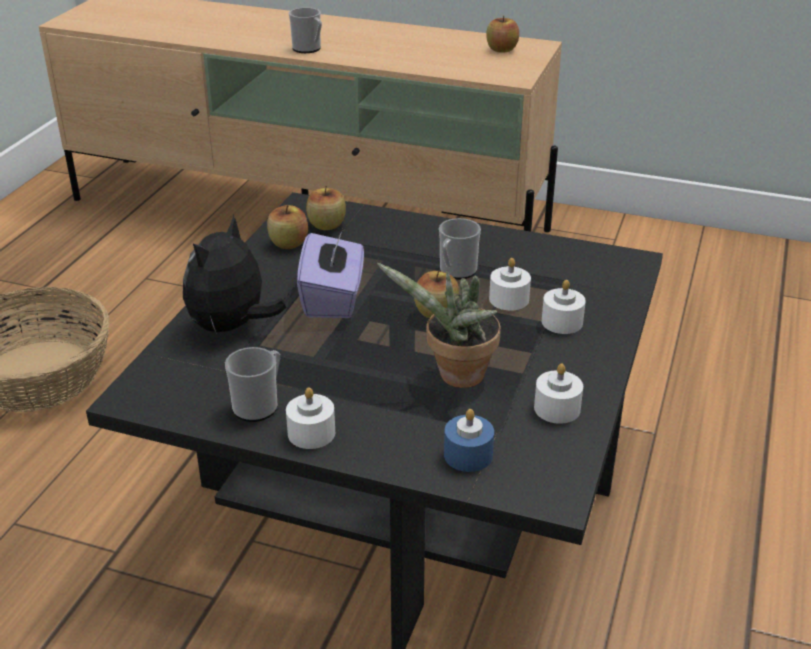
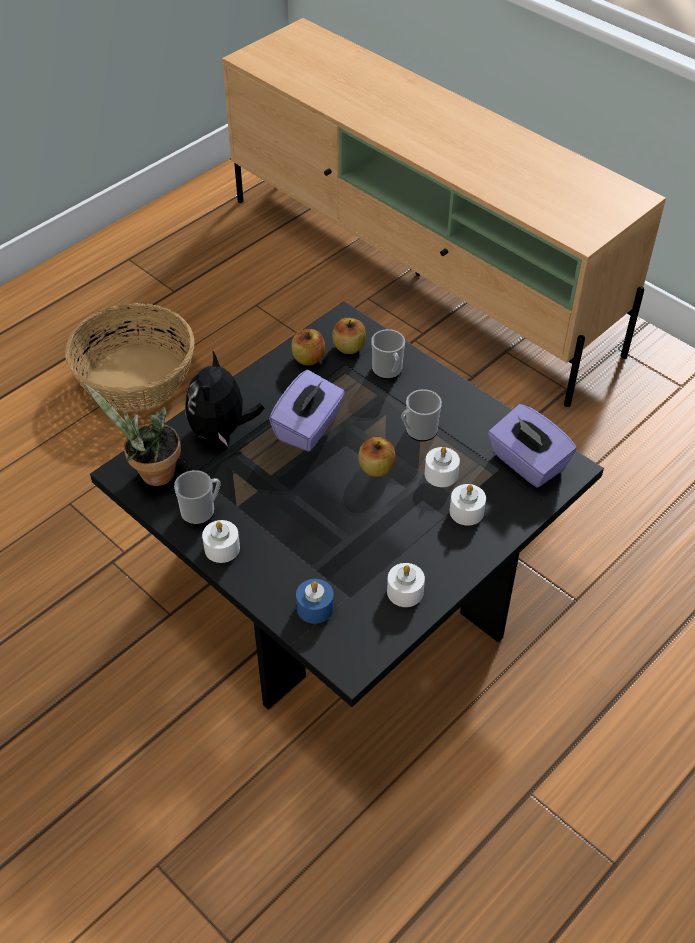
camera: 25 degrees right, 15 degrees up
(231, 327) = (221, 431): plush toy -> plush toy turned 45 degrees counterclockwise
(309, 49) = (426, 149): mug -> mug (388, 371)
(455, 377) = (351, 535): potted plant -> potted plant (152, 474)
(502, 49) = (599, 195): apple -> none
(587, 268) = (527, 463): none -> purple tissue box

